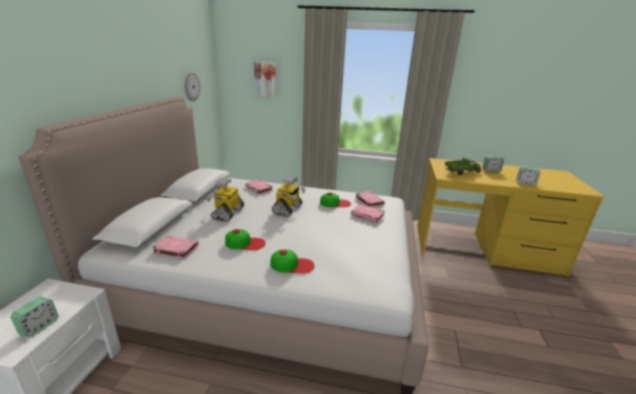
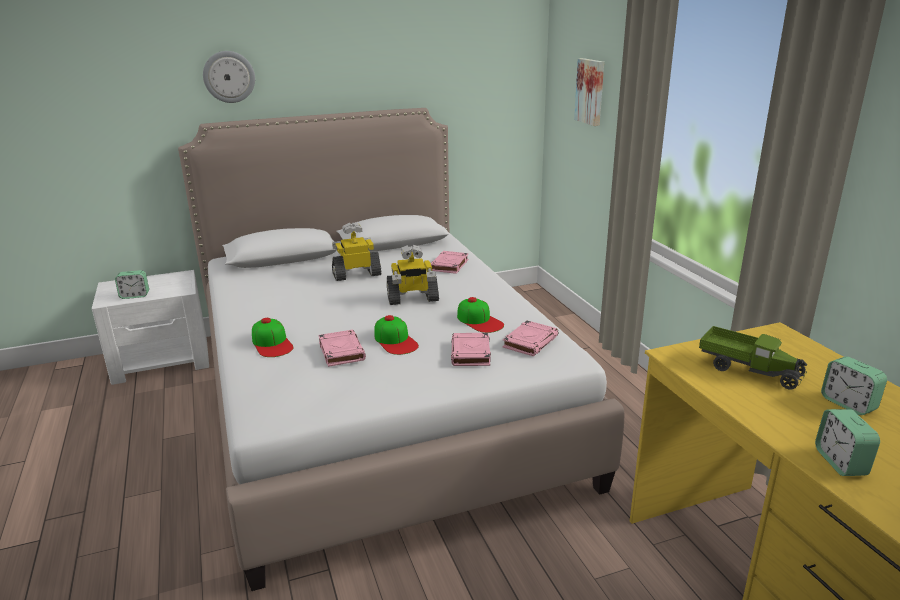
camera: 60 degrees right, 0 degrees up
(175, 249) = (252, 283): pink book -> pink book (341, 351)
(191, 86) = (474, 95): wall clock -> wall clock (229, 77)
(245, 243) = (295, 306): cap -> cap (395, 341)

